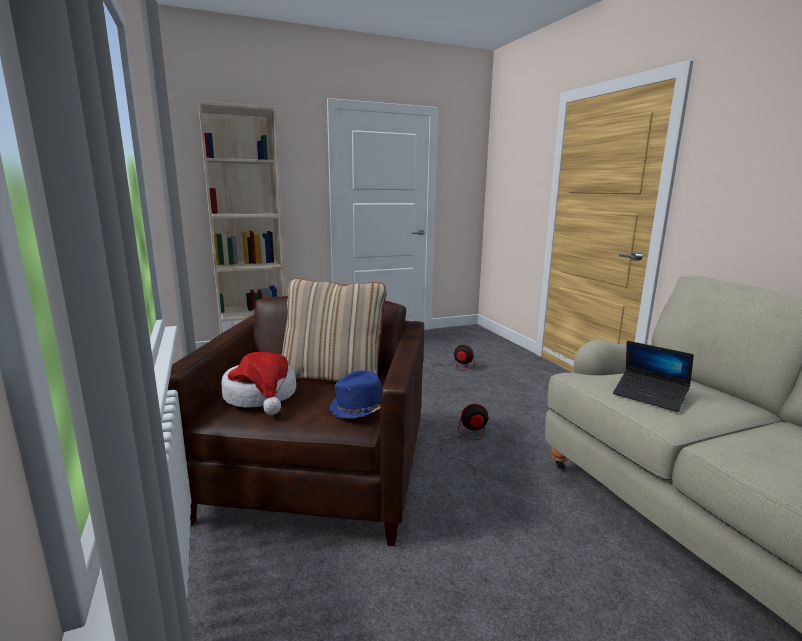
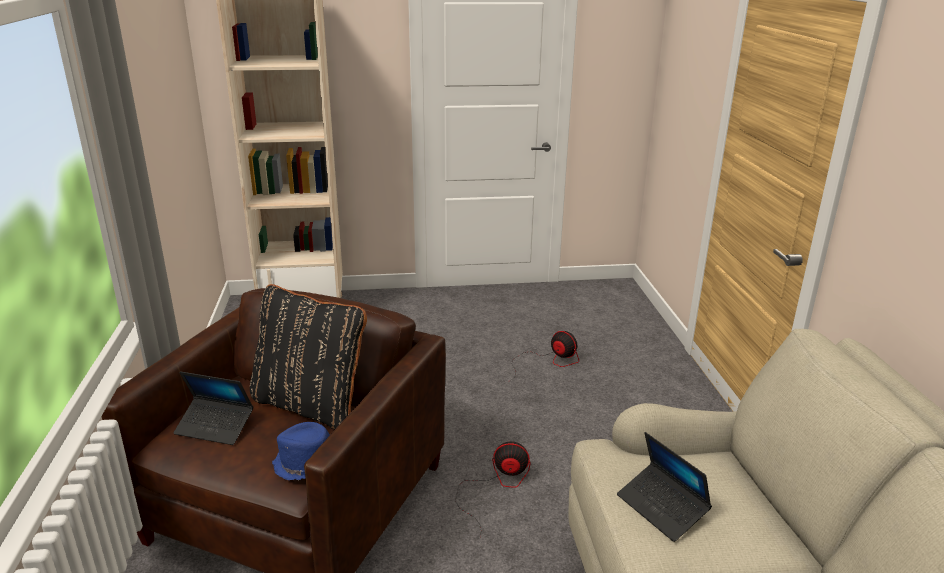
camera: 15 degrees right, 10 degrees up
(261, 396) = (215, 427): hat -> laptop
(333, 376) = (310, 404): beige pillow -> black pillow

